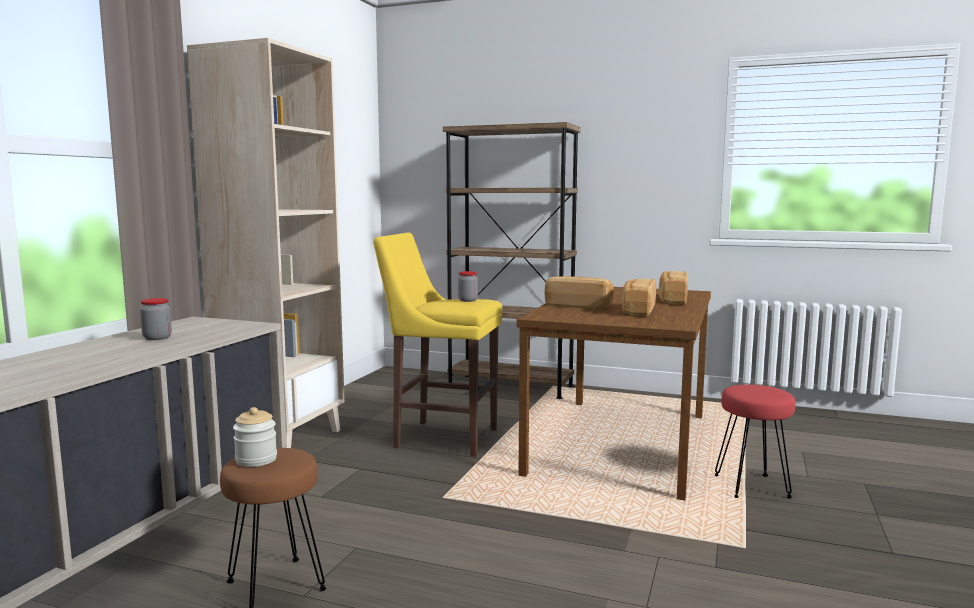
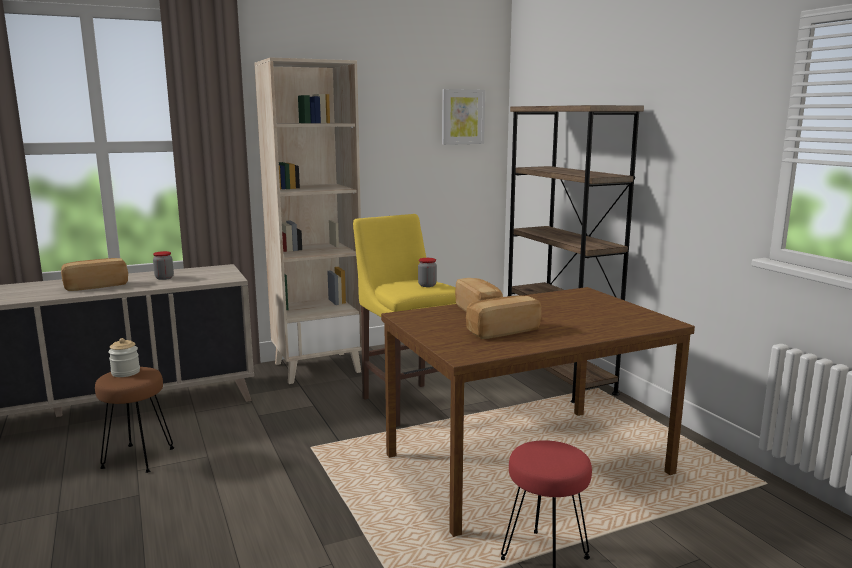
camera: 45 degrees right, 5 degrees up
(352, 140) = (462, 117): none -> picture
(672, 300) = (593, 327): bread -> bread (96, 285)

